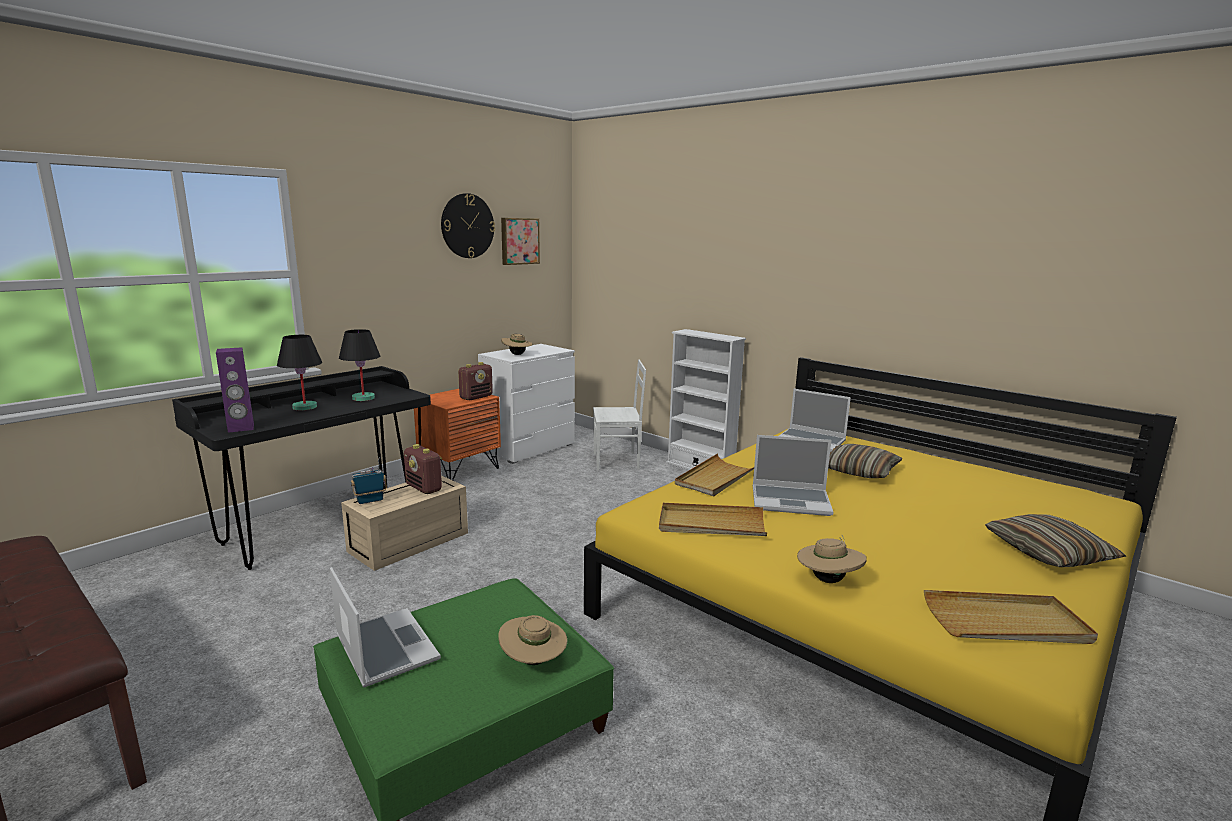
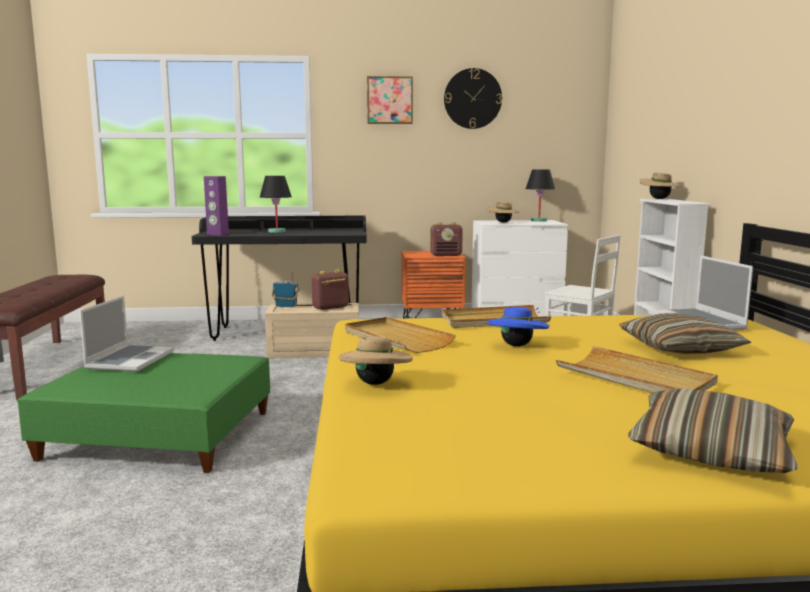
camera: 45 degrees right, 5 degrees down
(363, 398) = (321, 232): black table lamp -> black table lamp (538, 220)
(424, 488) = (330, 307): radio -> radio turned 60 degrees clockwise
(519, 241) = (533, 113): picture -> picture (389, 100)
(533, 661) = (174, 390): beige hat -> beige hat (659, 199)
(791, 501) = (517, 346): laptop -> blue hat
(1006, 623) = (443, 455): beige tray -> beige tray (635, 378)

